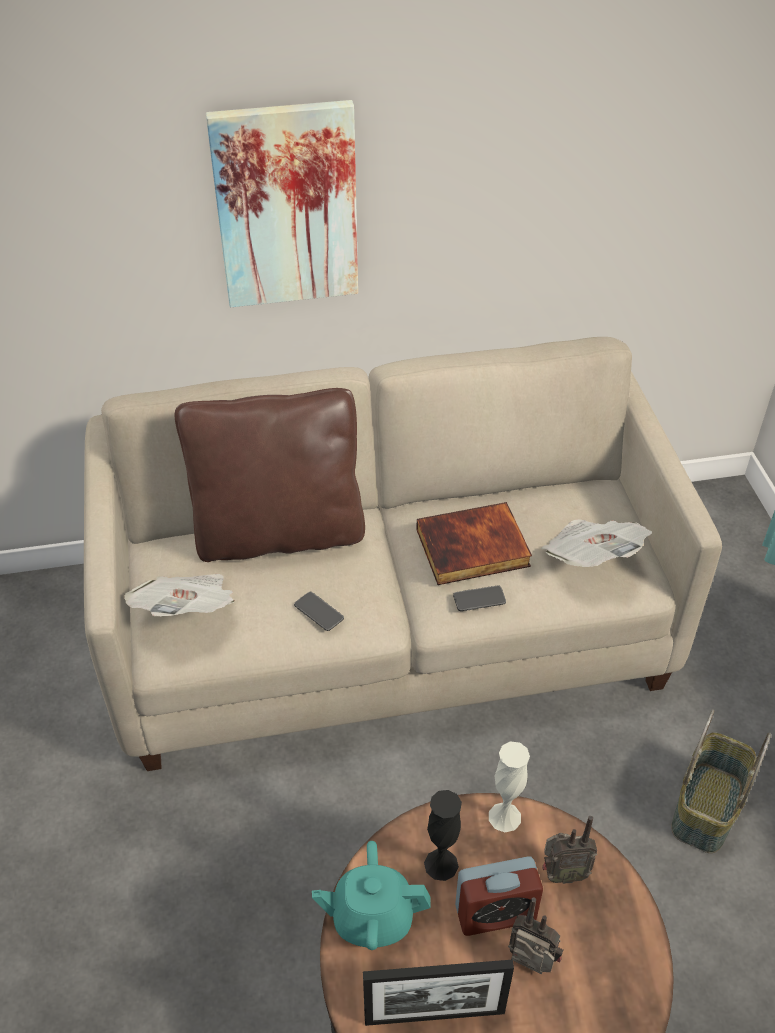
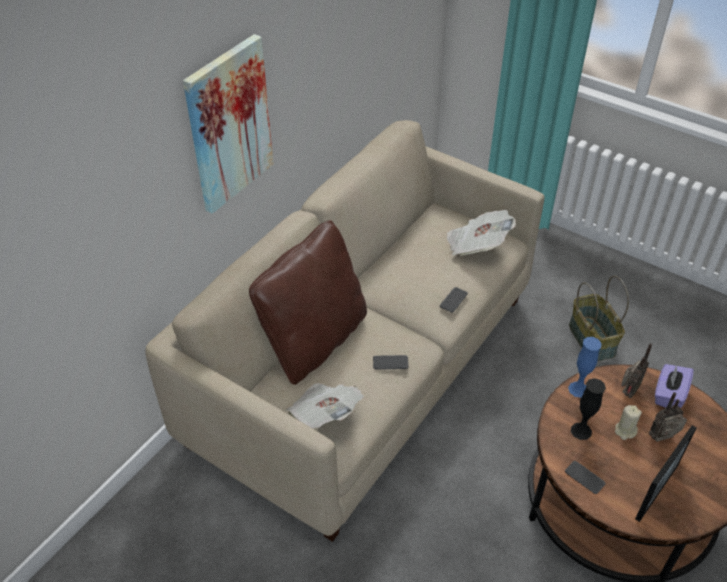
camera: 45 degrees left, 0 degrees up
(372, 917) = (584, 477): turquoise teapot -> phone
(472, 549) = (420, 279): book -> none
(495, 913) = (625, 431): alarm clock -> beige candle
(504, 817) = (578, 389): white vase -> blue vase
(615, 925) = (668, 395): none -> purple tissue box

